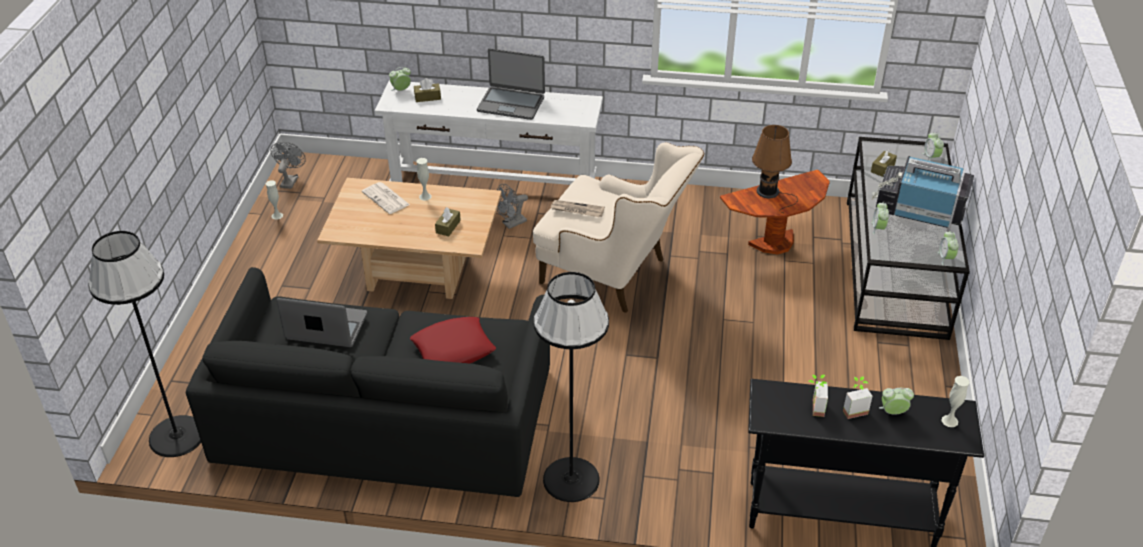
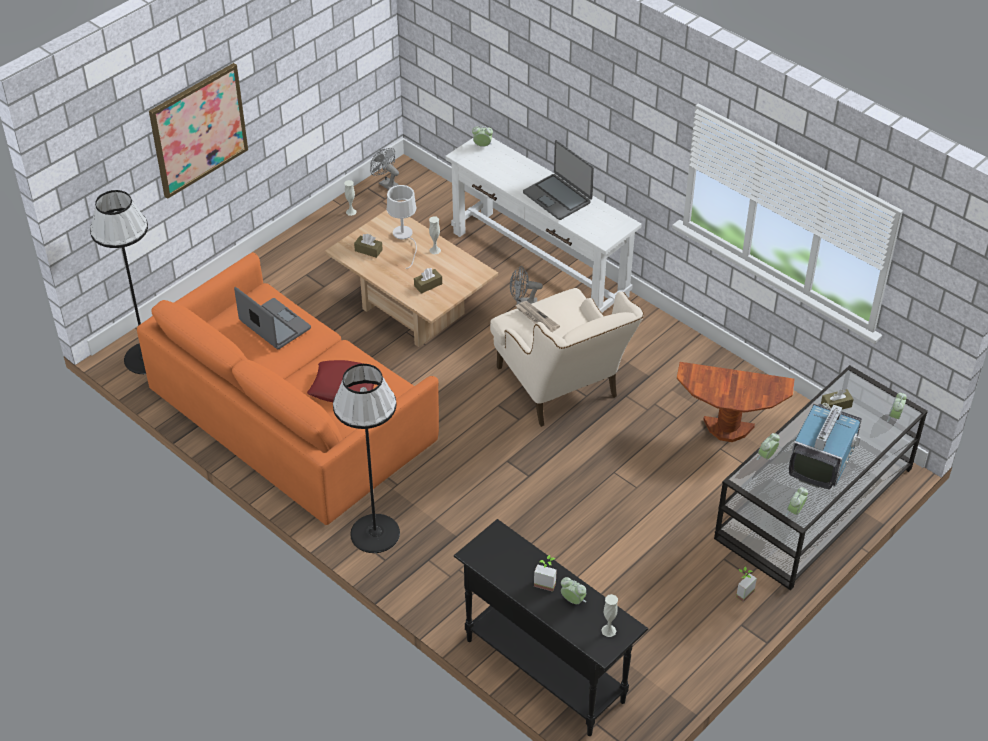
camera: 35 degrees right, 5 degrees up
(140, 151) = (198, 130): none -> picture
(290, 180) = (386, 184): grey fan -> grey fan turned 90 degrees counterclockwise
(384, 414) = (291, 414): black sofa -> orange sofa
(386, 198) = (404, 238): newspaper -> white table lamp
(427, 97) = (497, 161): brown tissue box -> brown tissue box (368, 250)
(770, 193) = (725, 380): brown table lamp -> none
(813, 407) = (518, 564): potted plant -> potted plant (742, 592)
(918, 210) = (823, 458): television -> television turned 60 degrees clockwise

